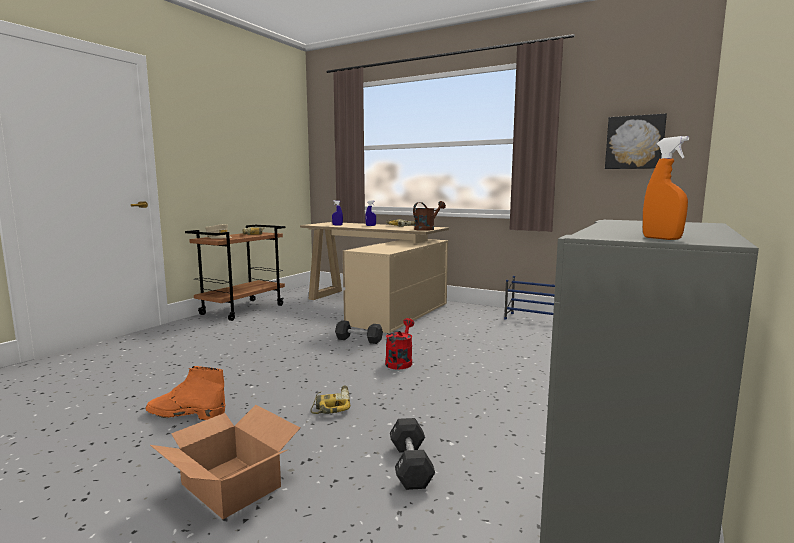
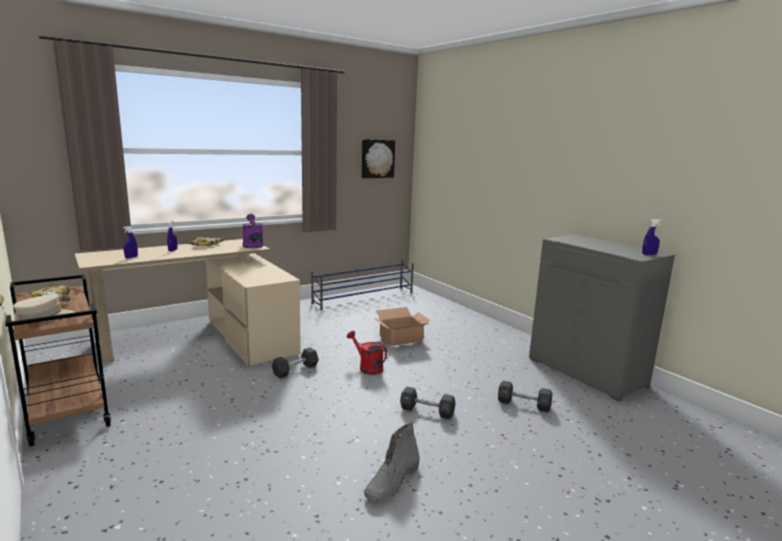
camera: 65 degrees left, 5 degrees up
(185, 414) = (392, 482): orange boot -> grey boot
(230, 486) = (524, 469): cardboard box -> cardboard box (401, 338)
(331, 405) = (427, 411): power drill -> black dumbbell
(427, 229) = (252, 245): brown watering can -> purple watering can
(661, 238) = (649, 254): orange spray bottle -> blue spray bottle

